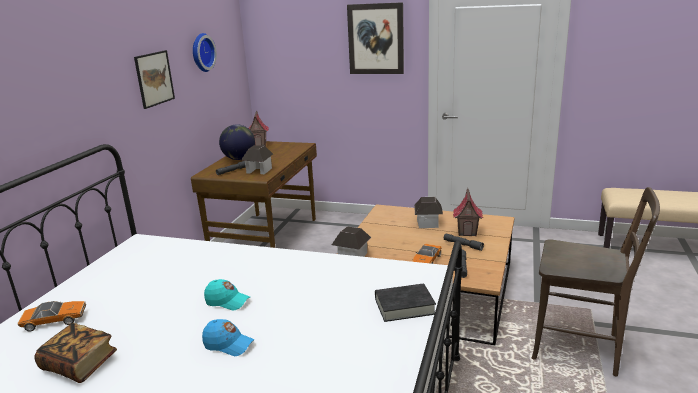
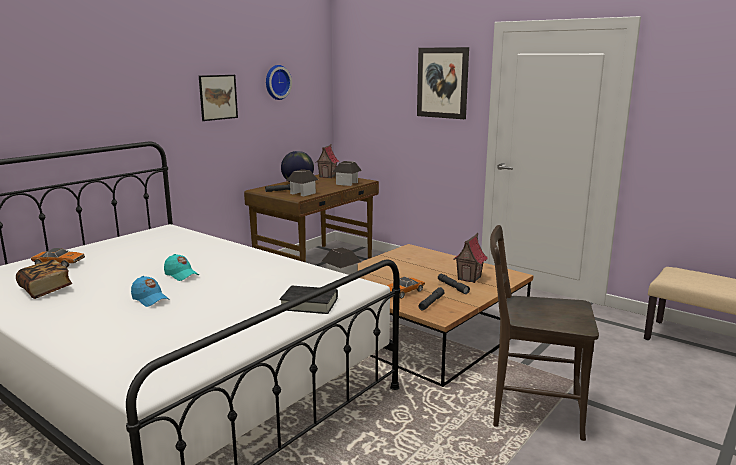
camera: 20 degrees right, 5 degrees down
(428, 223) = (439, 265): toy house -> toy house (347, 183)
(581, 348) = (530, 410): brown chair -> brown chair turned 150 degrees clockwise

